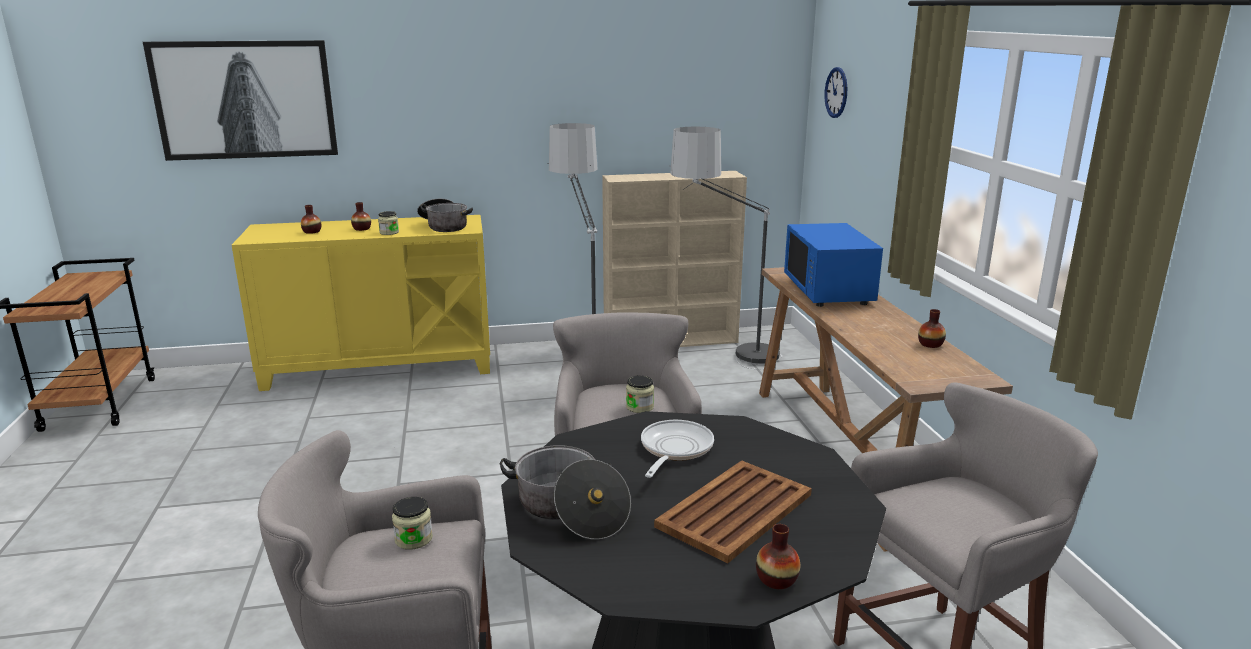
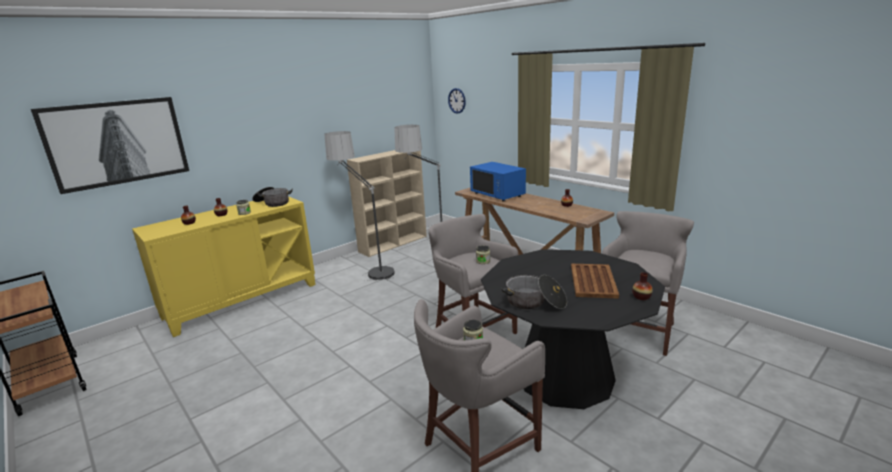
camera: 30 degrees left, 0 degrees up
(674, 450) = (537, 269): frying pan -> none

